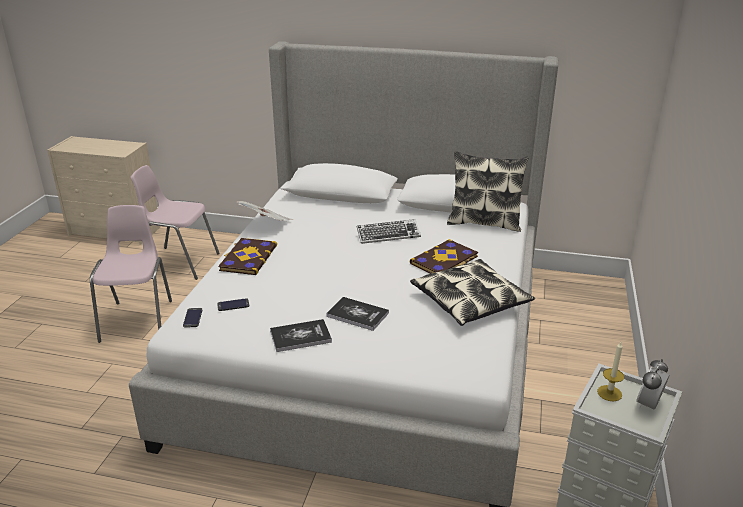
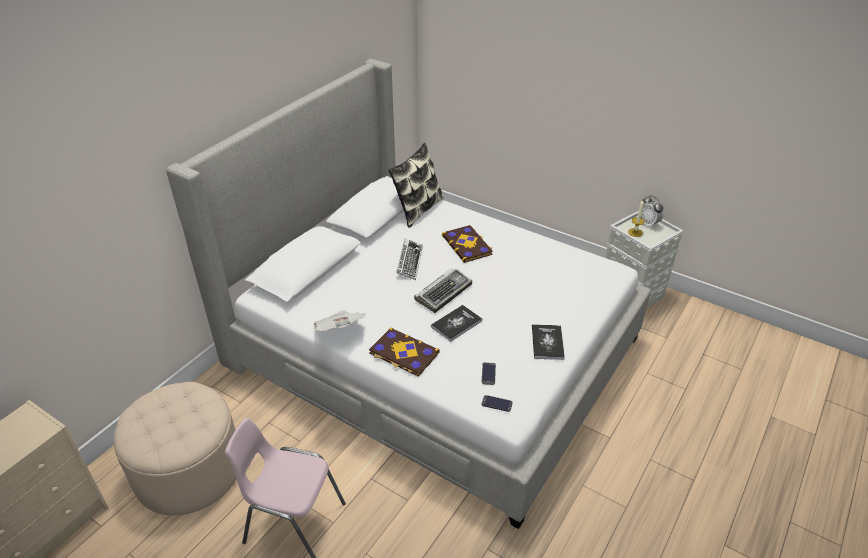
camera: 70 degrees left, 10 degrees up
(180, 262) = (189, 470): pink chair -> beige ottoman
(349, 261) = (444, 293): none -> keyboard
(357, 314) = (527, 307): book -> book (456, 324)
(470, 301) = (530, 250): pillow -> none

